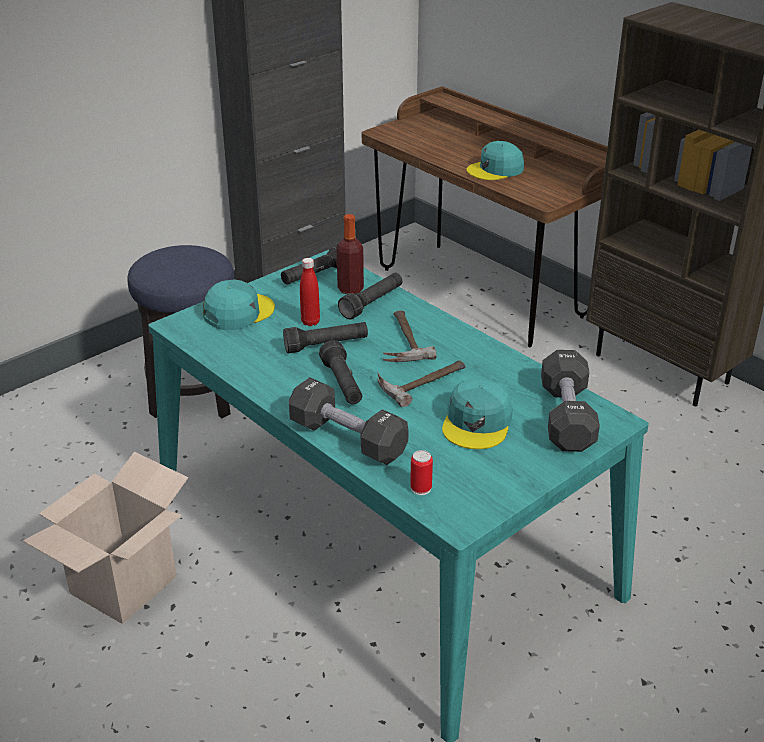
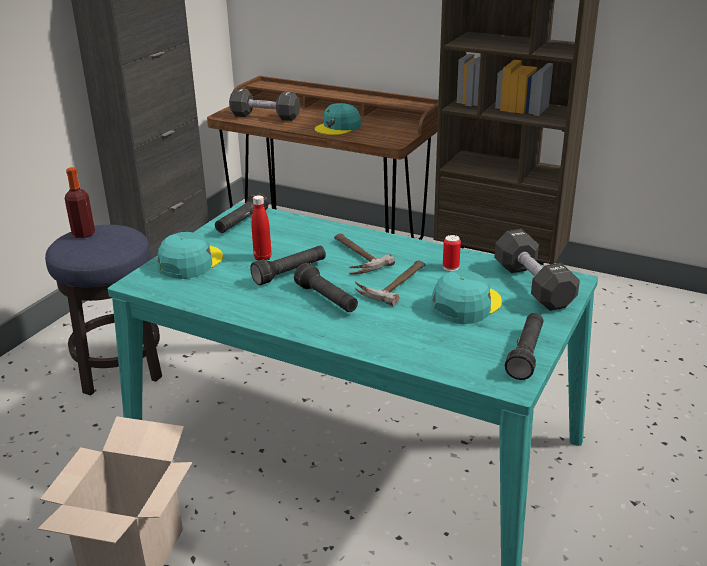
camera: 20 degrees left, 5 degrees down
(347, 439) = (364, 341): black dumbbell -> black dumbbell (265, 116)
(350, 289) = (280, 227): bottle -> bottle (83, 234)
(372, 303) = (307, 234): black flashlight -> black flashlight (526, 354)
(421, 488) = (458, 365): can -> can (450, 267)
(477, 423) = (465, 305): turquoise cap -> turquoise cap turned 135 degrees counterclockwise

